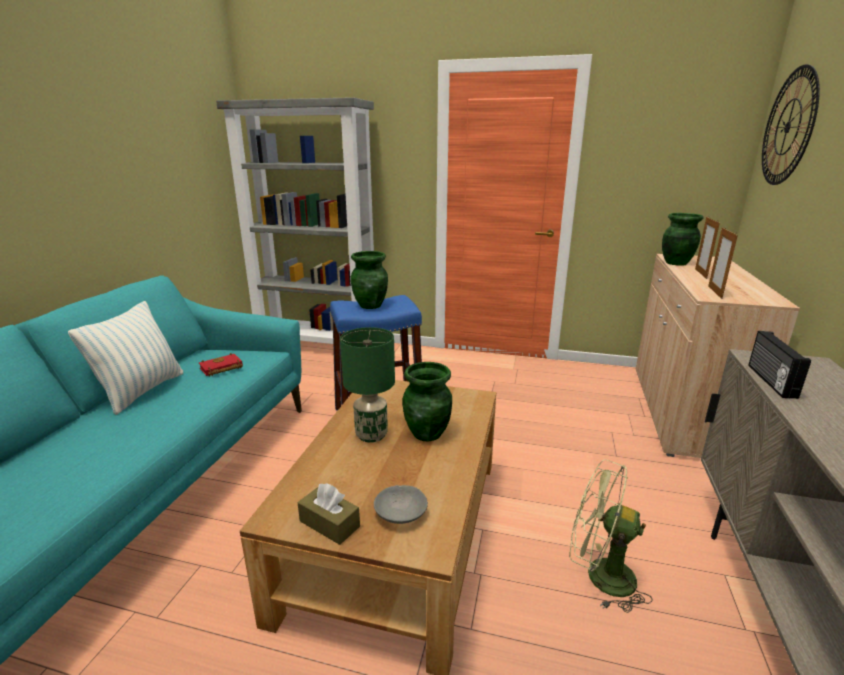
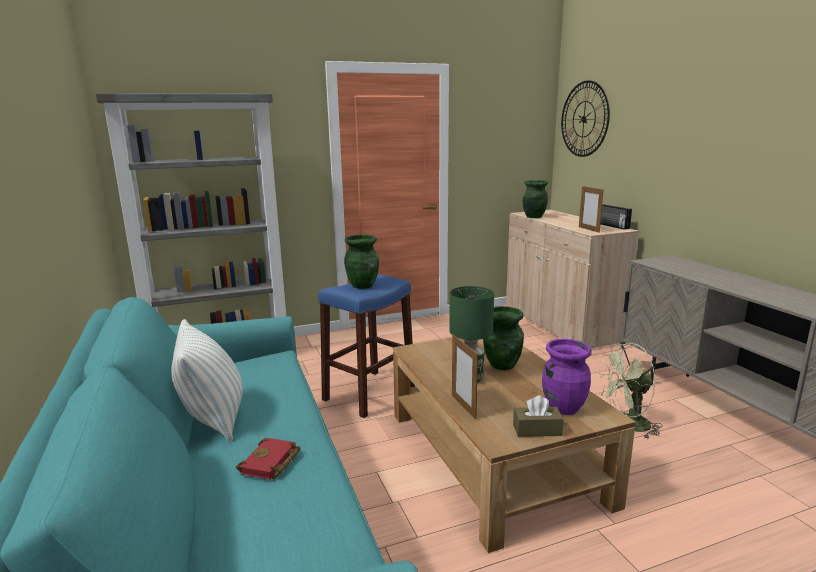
camera: 35 degrees left, 5 degrees down
(221, 369) = (261, 377): red book -> red book (270, 464)
(401, 512) = (563, 407): grey bowl -> purple vase
(700, 273) = (560, 221): picture frame -> picture frame (463, 406)
(769, 381) = (672, 270): radio -> radio (613, 226)

